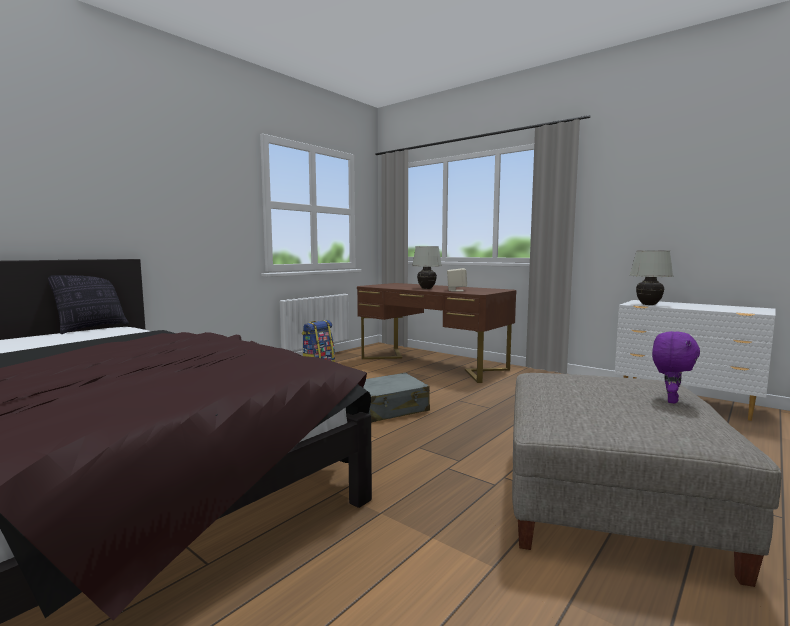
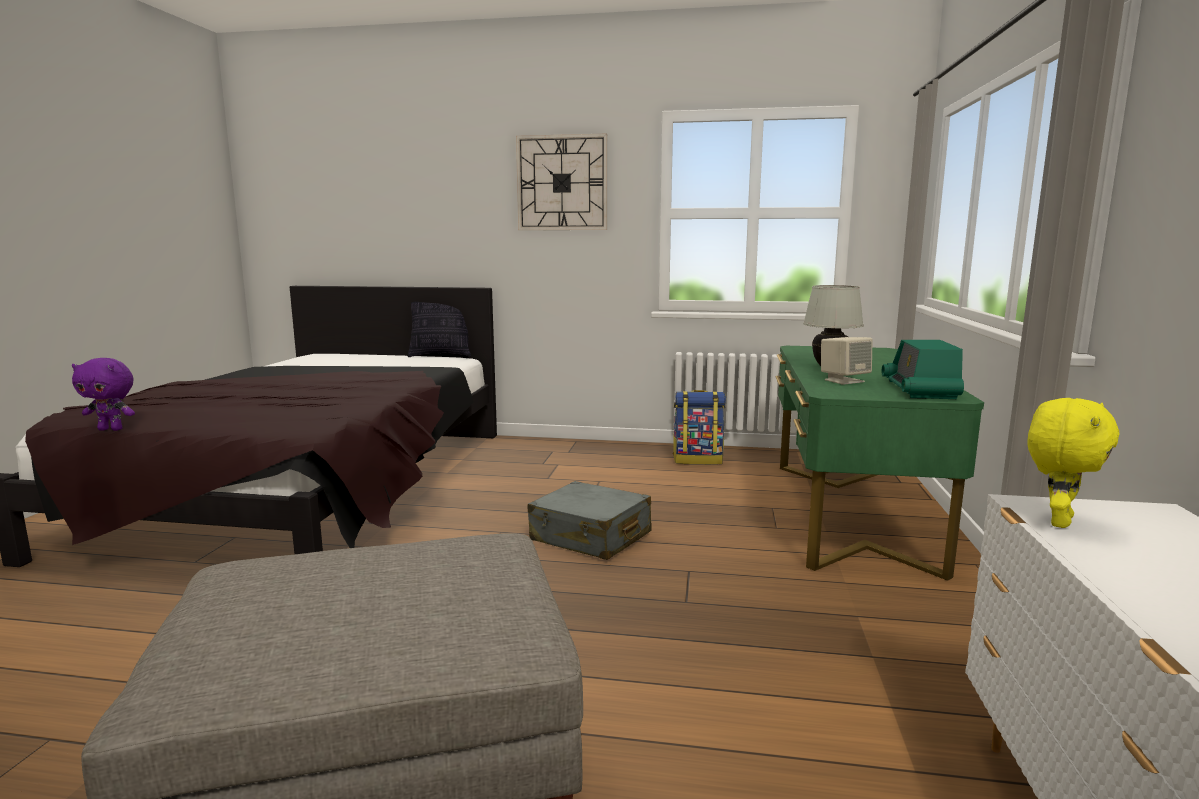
camera: 60 degrees right, 5 degrees up
(194, 173) = (562, 183): none -> wall clock
(431, 364) = (849, 513): brown desk -> green desk
(486, 289) = (920, 390): none -> radio
(648, 305) = (1057, 521): white table lamp -> yellow plush toy
(670, 400) = (371, 643): purple plush toy -> purple plush toy (111, 429)

